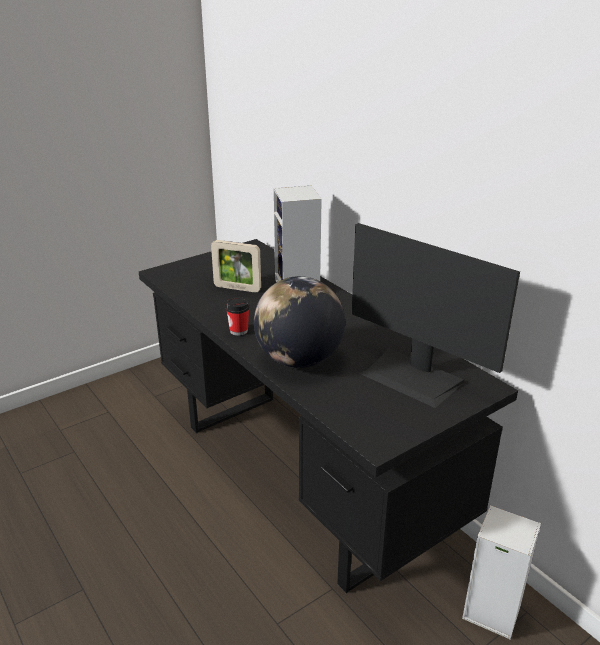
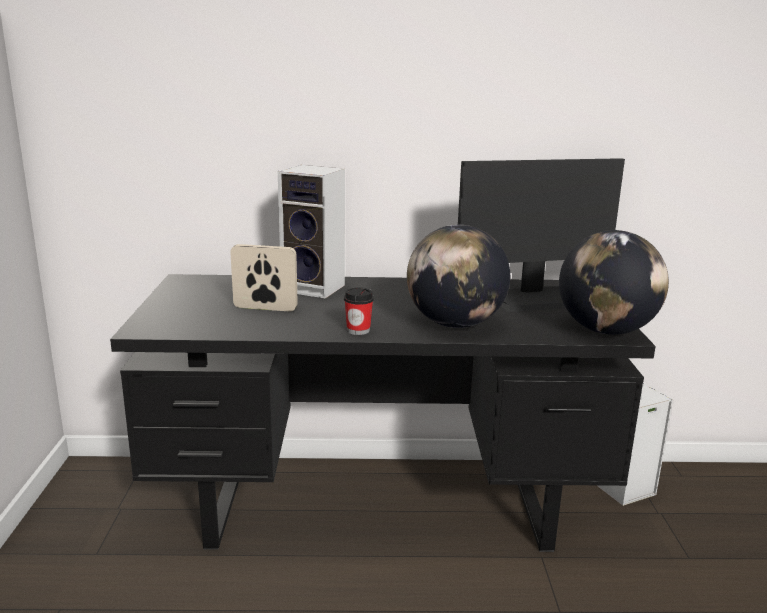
camera: 55 degrees left, 10 degrees down
(237, 288) = (265, 308): picture frame -> picture frame turned 135 degrees counterclockwise
(379, 431) = (606, 330): none -> globe

